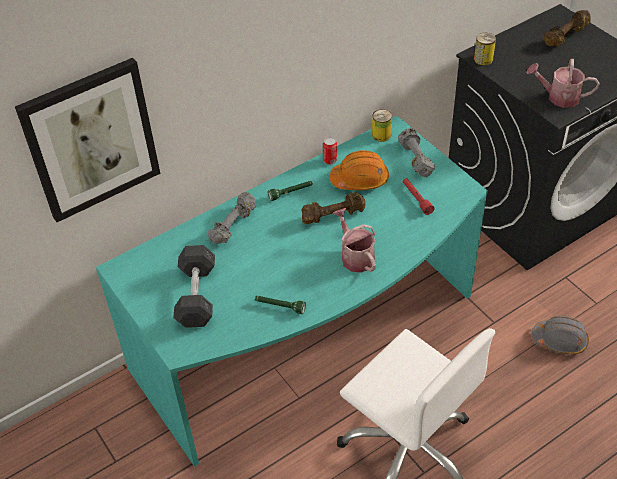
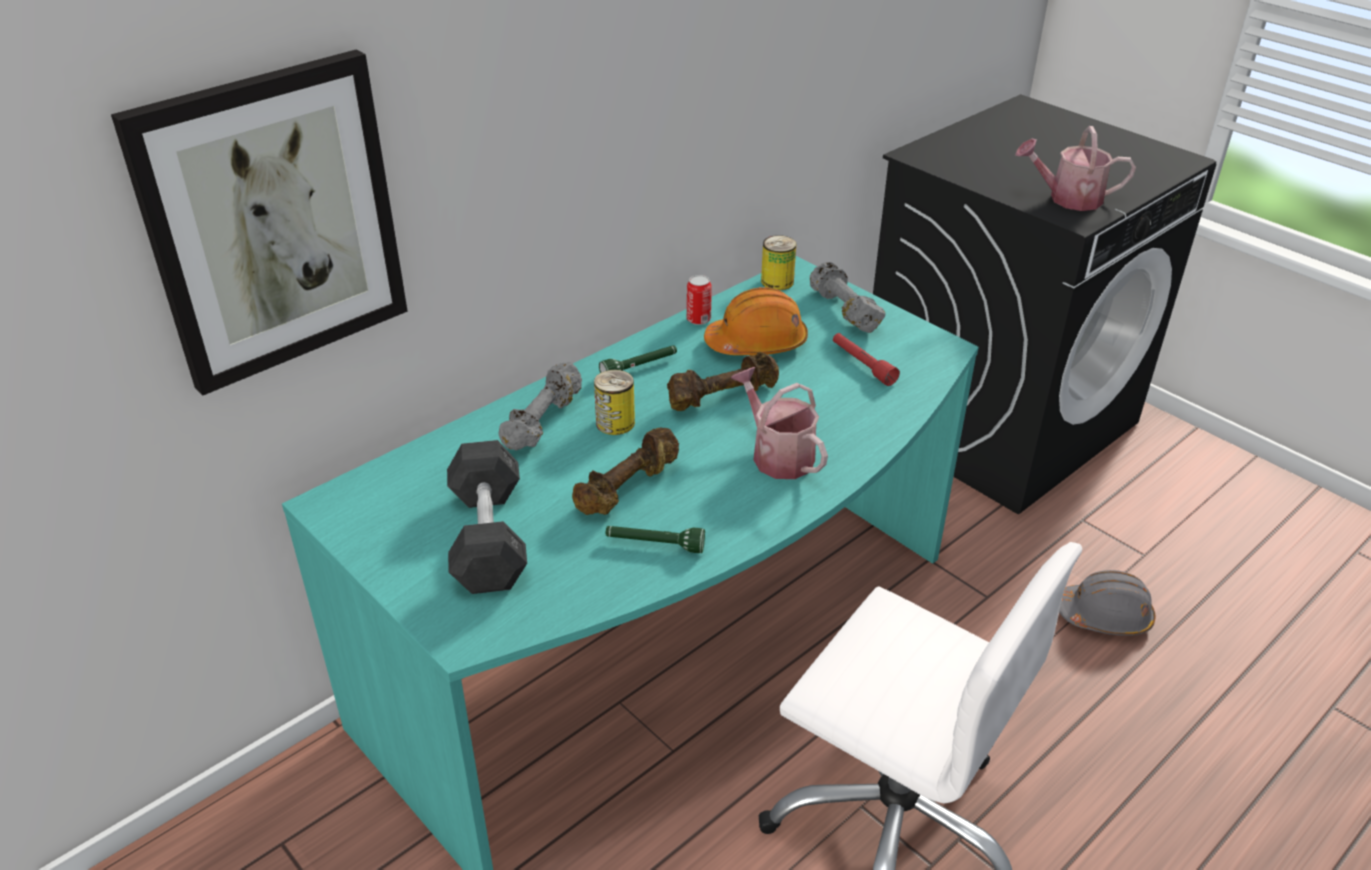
camera: 10 degrees left, 10 degrees down
(483, 59) = (928, 159): can -> can (615, 423)
(566, 36) = (1047, 129): brown dumbbell -> brown dumbbell (628, 488)

